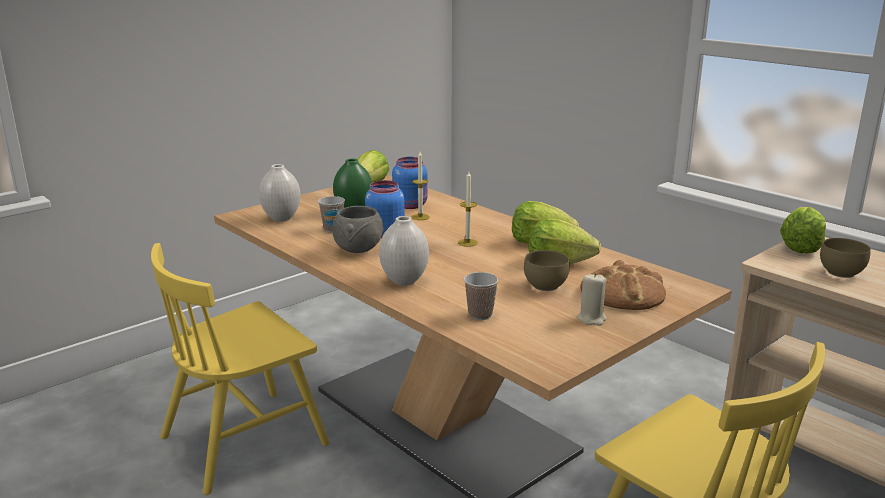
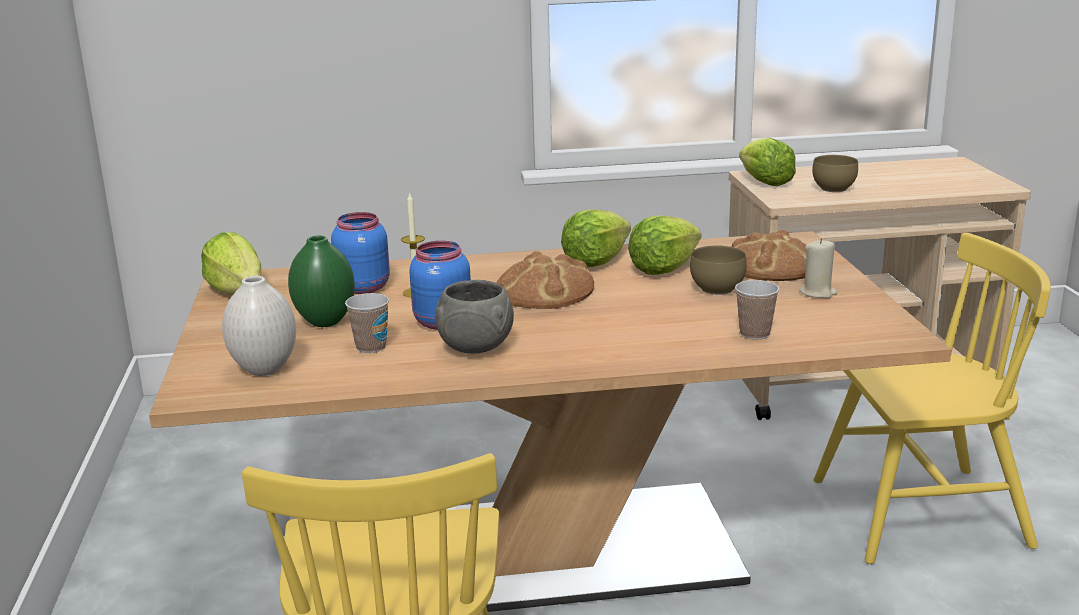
camera: 55 degrees left, 0 degrees up
(404, 281) = (613, 347): white vase -> none
(467, 242) = (543, 291): candle -> bread

